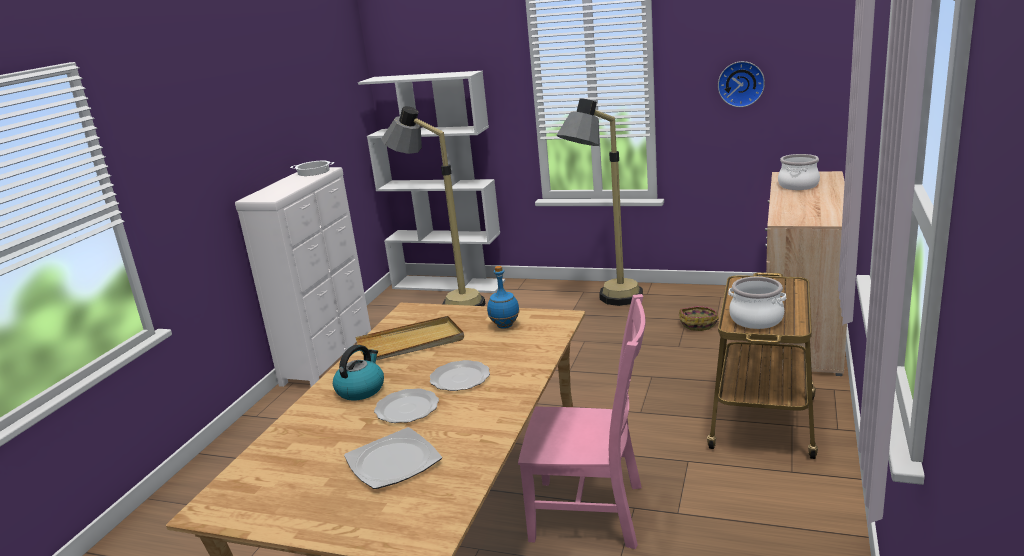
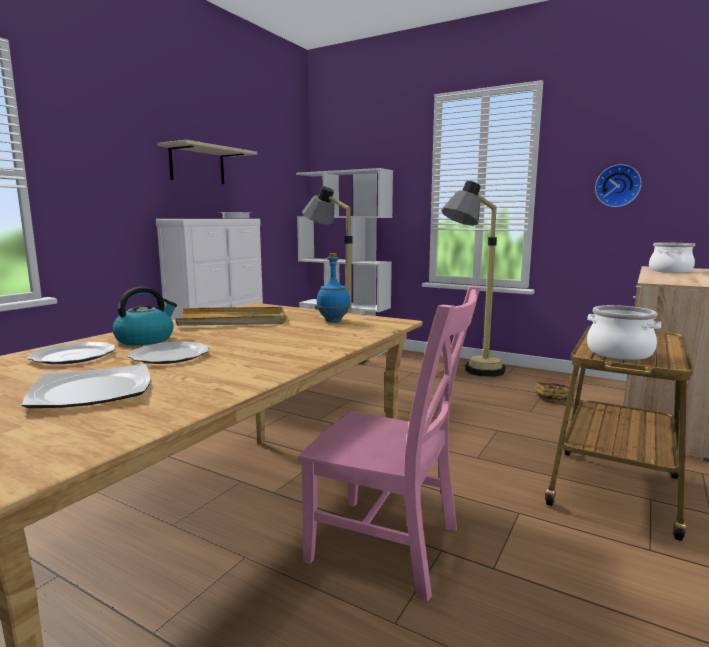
camera: 10 degrees right, 10 degrees down
(260, 119) = (197, 165): none -> beige shelf
(459, 378) = (251, 343): plate -> plate (74, 356)

